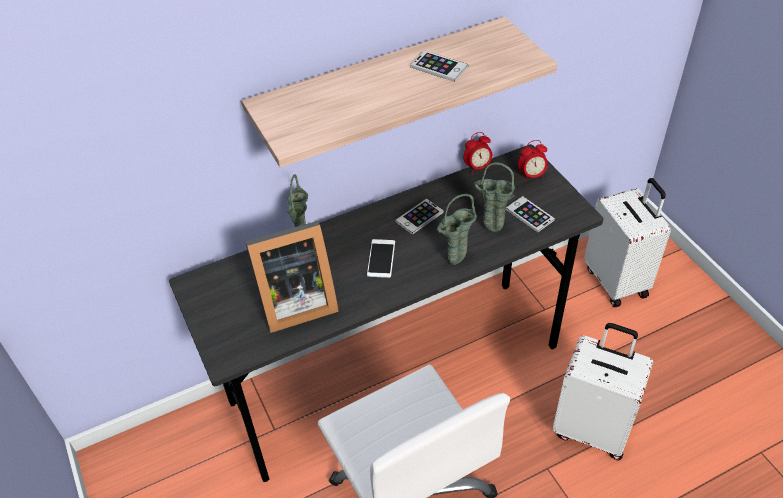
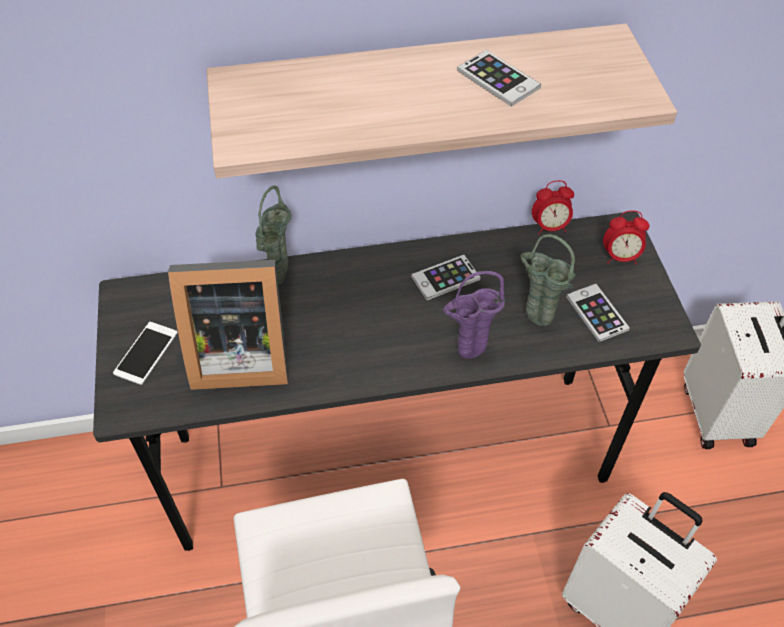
camera: 15 degrees right, 5 degrees up
(381, 258) = (373, 323): phone -> phone (146, 353)
(455, 263) = (468, 357): green vase -> purple vase

